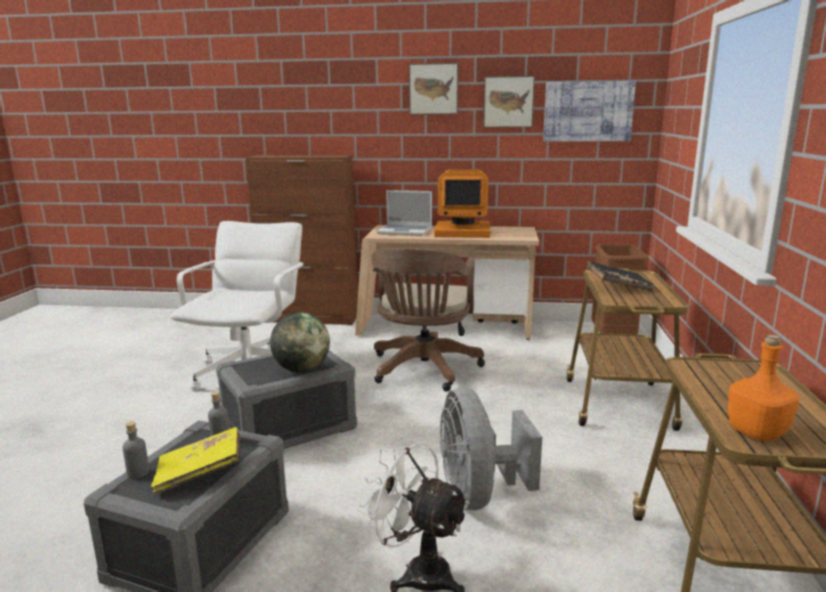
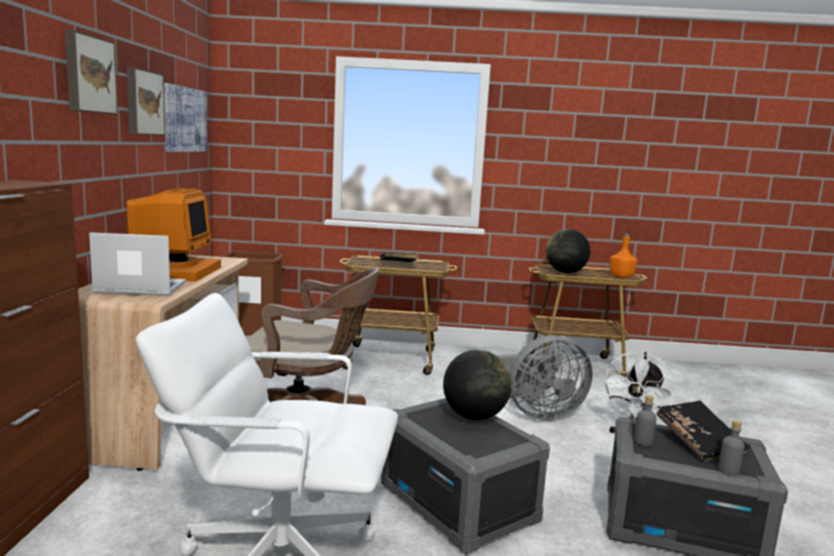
camera: 95 degrees left, 5 degrees down
(200, 473) = (699, 442): yellow book -> black book
(405, 231) = (139, 289): laptop -> laptop turned 105 degrees counterclockwise
(709, 376) = (565, 272): none -> globe

